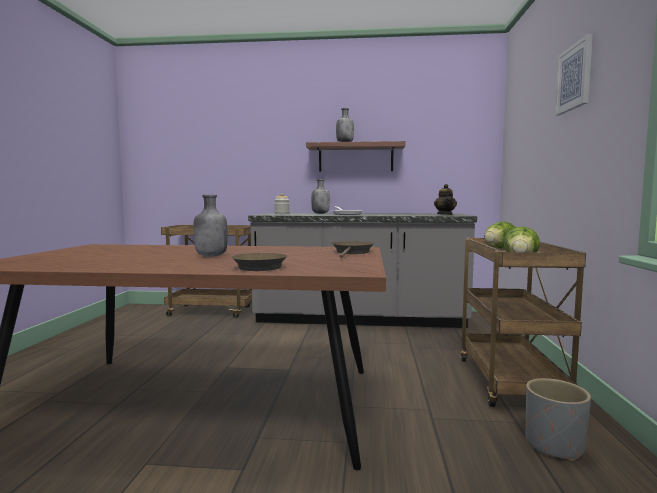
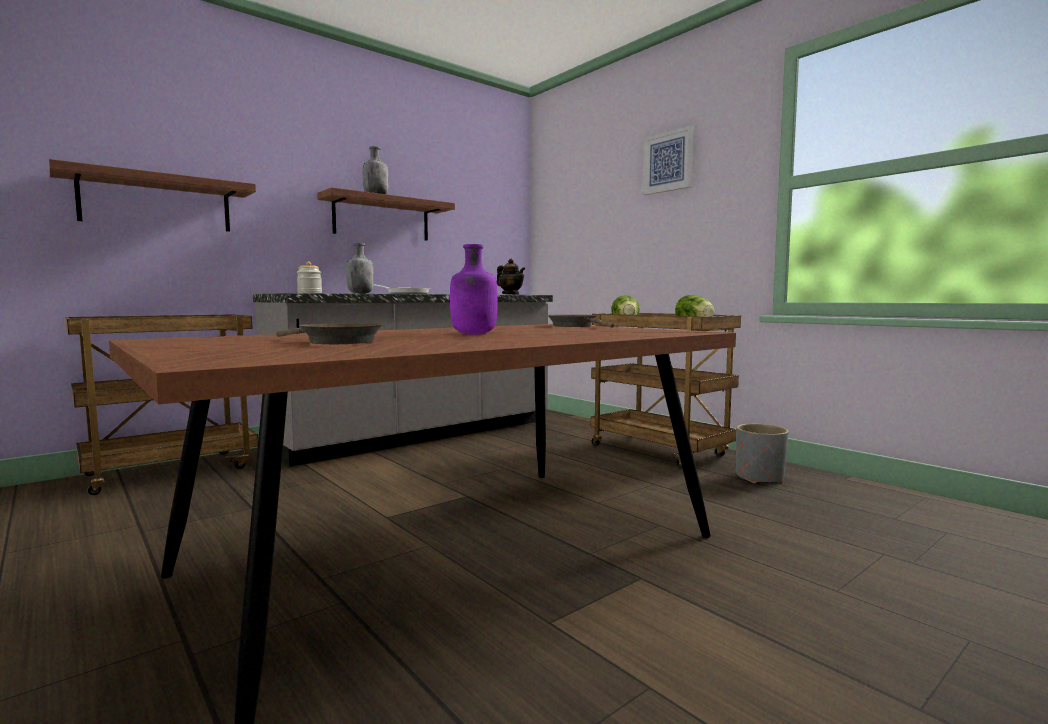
camera: 45 degrees left, 0 degrees up
(210, 256) = (473, 334): grey bottle -> purple bottle
(221, 162) = (157, 203): none -> shelf
(258, 267) = (606, 335): brown frying pan -> brown frying pan (335, 342)

